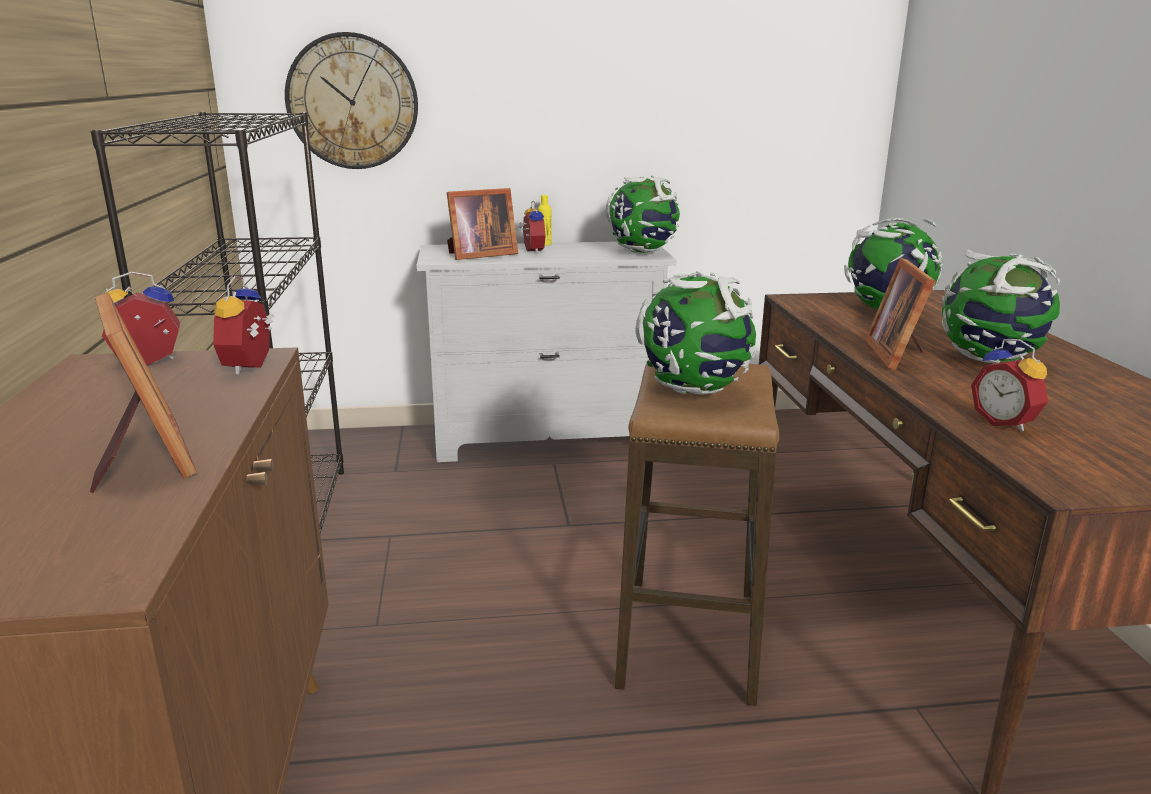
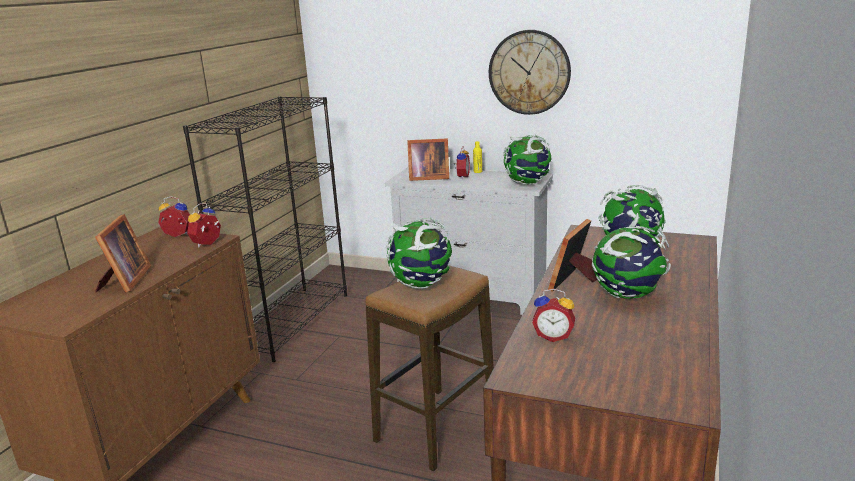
camera: 30 degrees right, 0 degrees up
(352, 102) = (372, 83): wall clock -> wall clock (529, 72)
(1005, 422) = (553, 336): alarm clock -> alarm clock turned 75 degrees counterclockwise

